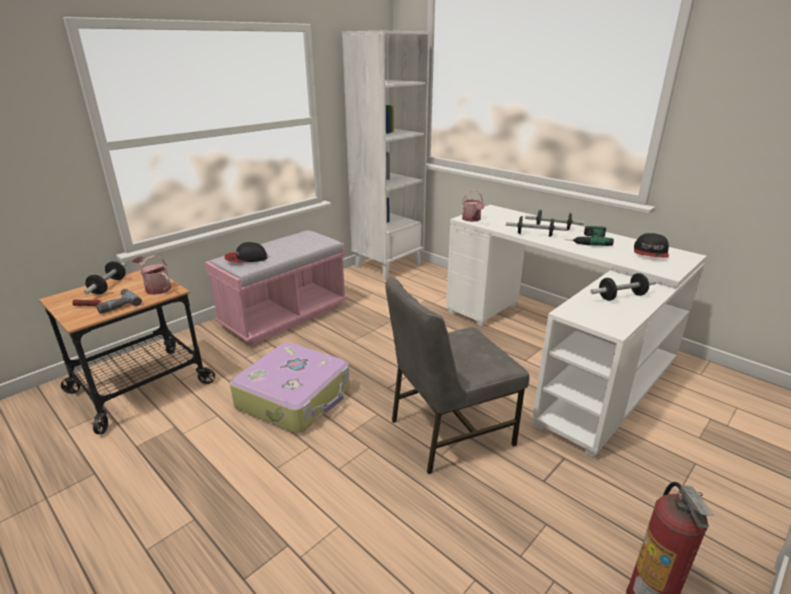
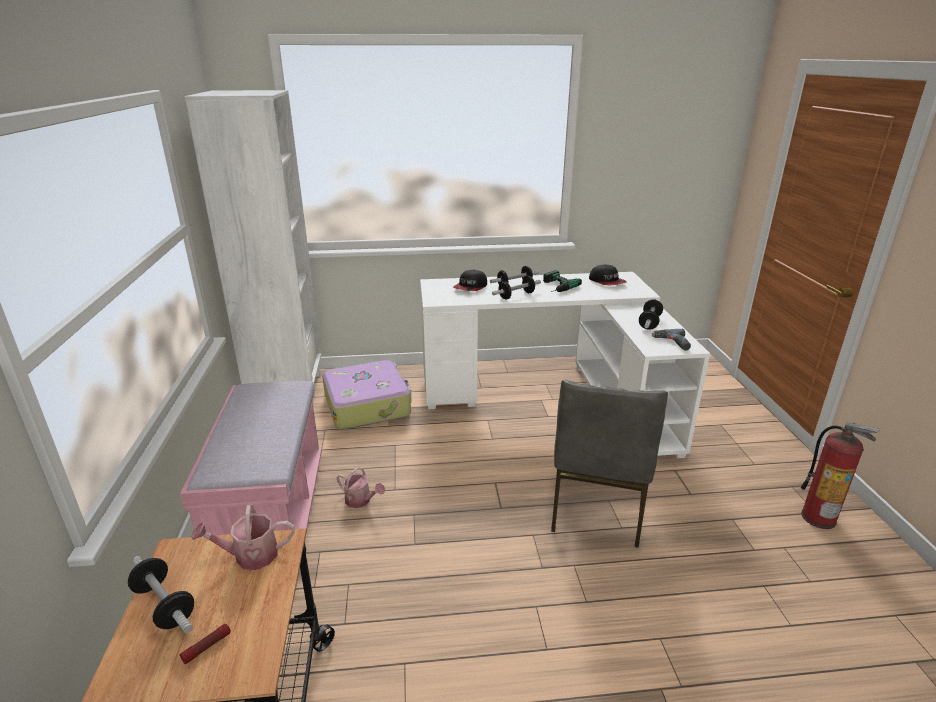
camera: 50 degrees left, 0 degrees up
(117, 305) = (252, 611): power drill -> power drill (672, 343)
(246, 258) = (248, 455): cap -> cap (471, 287)
(295, 397) = (444, 579): suitcase -> suitcase (368, 404)
(472, 219) = (442, 300): watering can -> watering can (361, 501)

